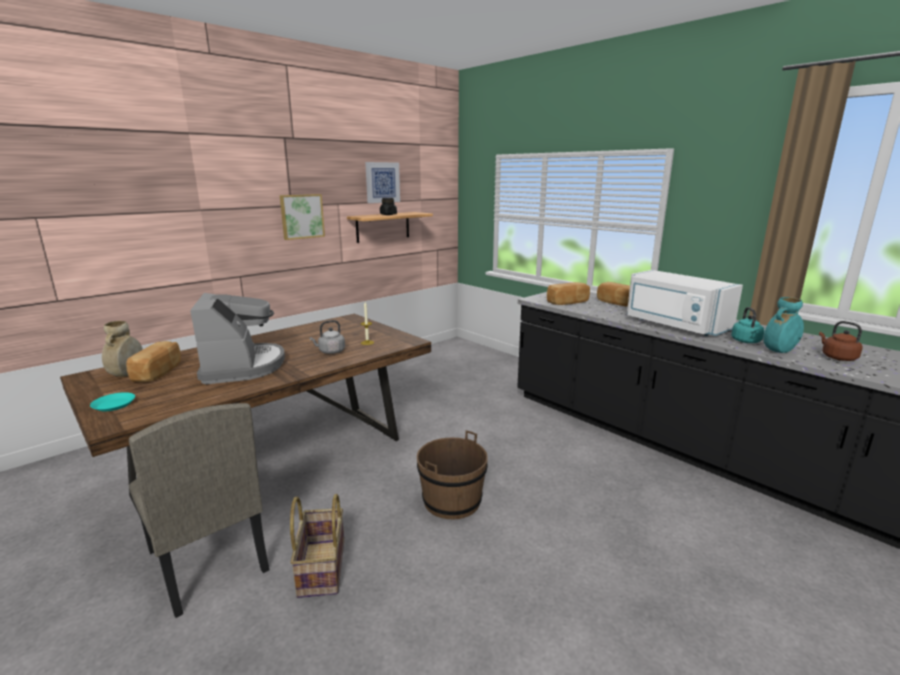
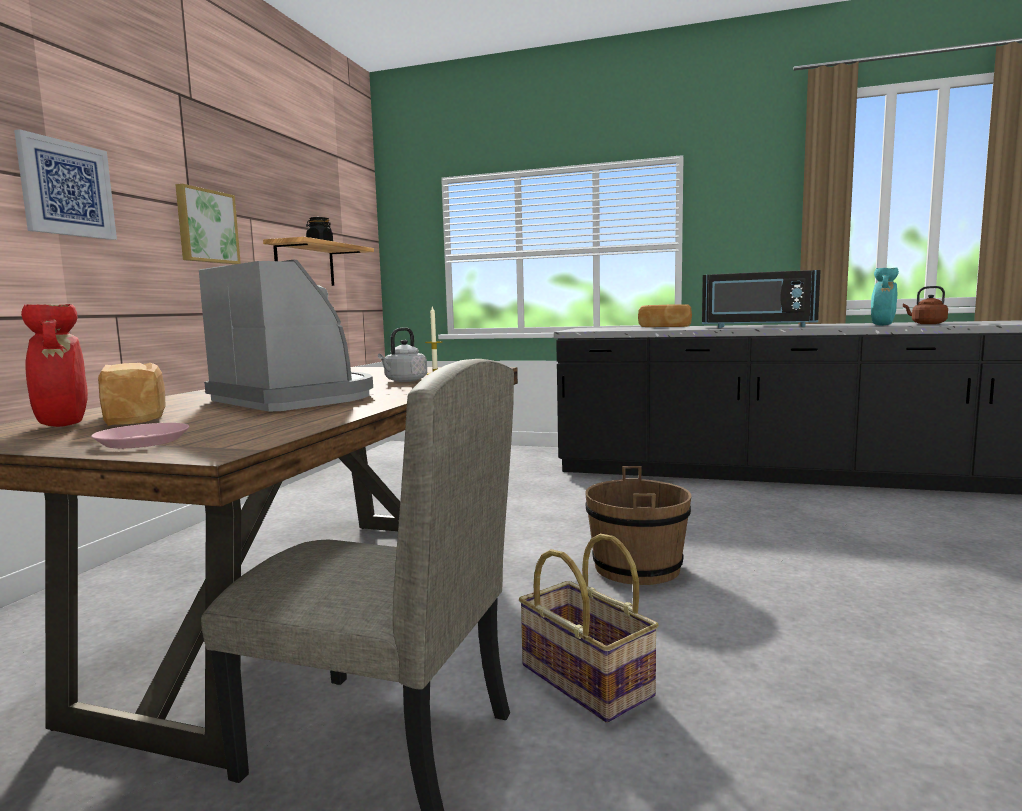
camera: 30 degrees left, 10 degrees down
(114, 405) = (143, 441): turquoise plate -> pink plate
(127, 374) = (63, 425): beige vase -> red vase
(382, 182) = (302, 198): picture -> picture (66, 189)
(568, 302) = (616, 329): bread -> none
(674, 325) = (758, 327): white microwave -> black microwave
(746, 341) = (843, 325): turquoise kettle -> none

